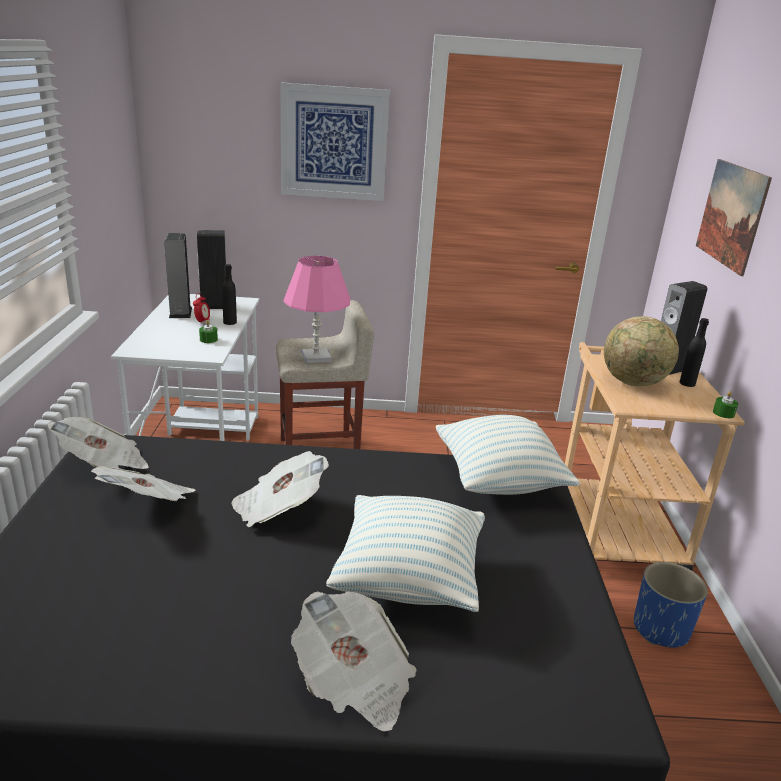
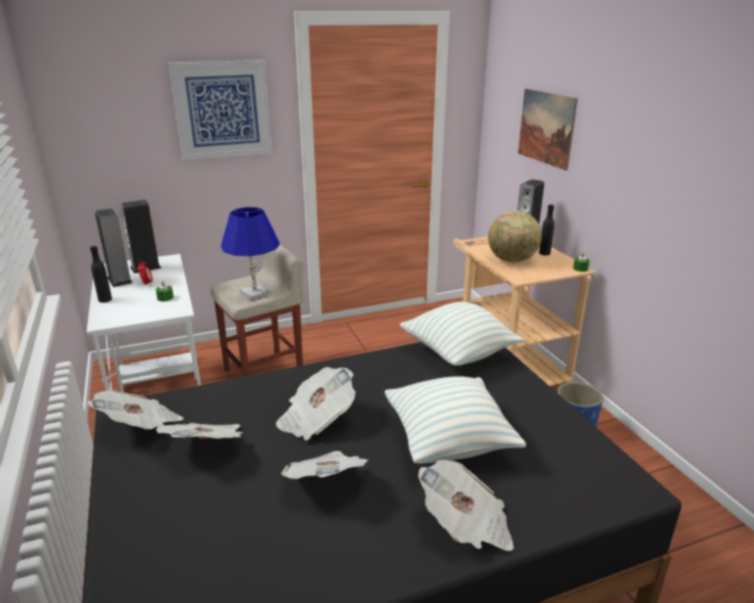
camera: 20 degrees left, 0 degrees up
(230, 322) = (172, 279): black bottle -> black bottle (105, 299)
(237, 579) = (326, 482): none -> newspaper
(316, 357) = (255, 293): pink table lamp -> blue table lamp

